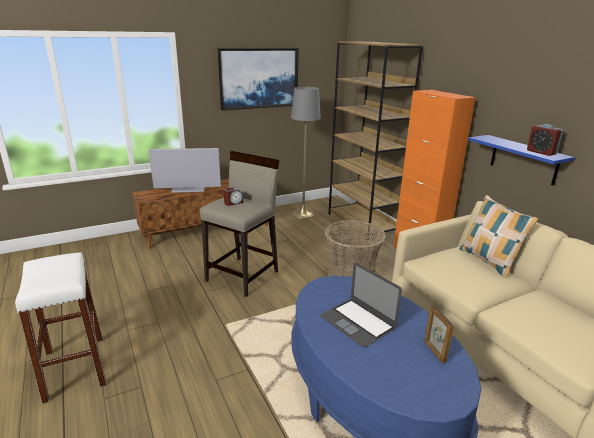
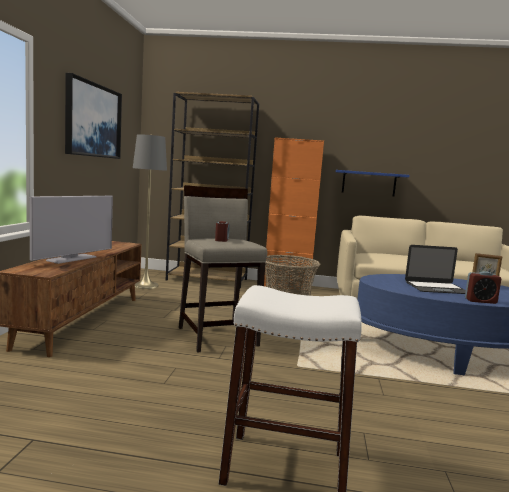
camera: 55 degrees left, 15 degrees down
(489, 261) = (389, 253): pillow -> none
(541, 152) = (390, 173): alarm clock -> alarm clock (480, 301)

